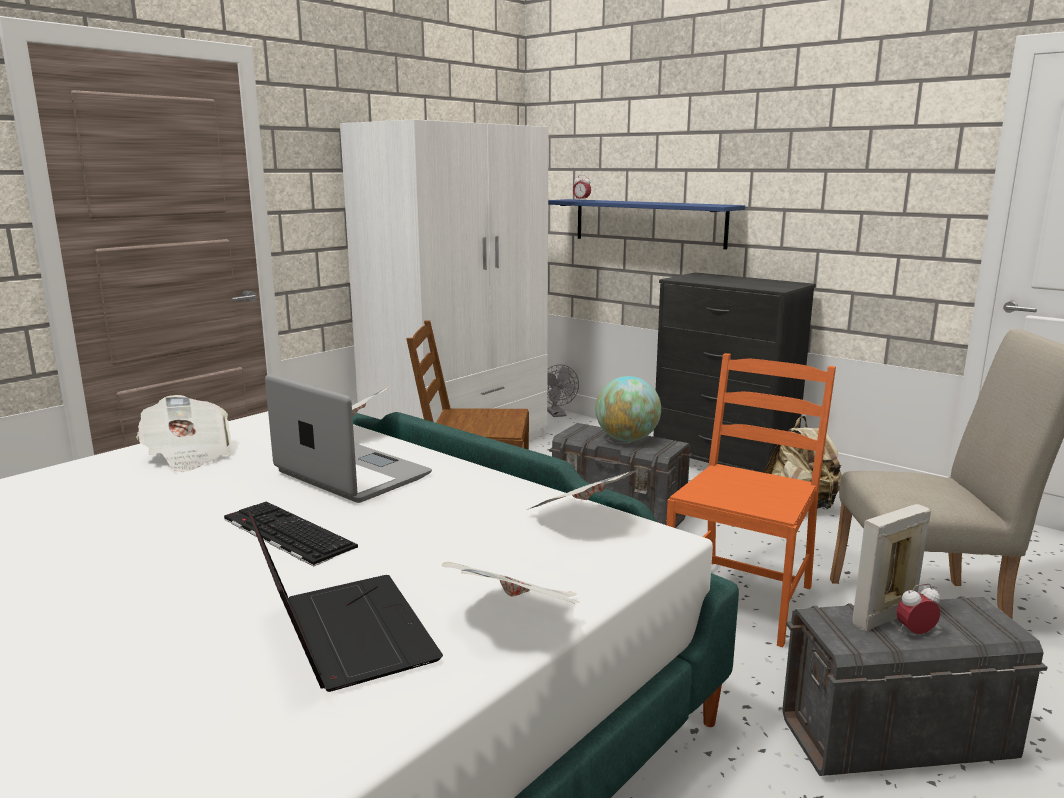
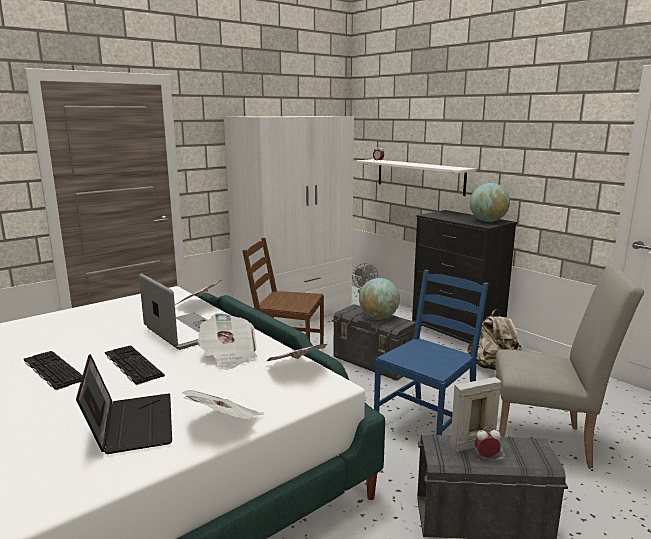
camera: 10 degrees right, 0 degrees up
(136, 554) = (52, 370): none -> keyboard
(188, 456) = (105, 314): newspaper -> newspaper (228, 356)
(648, 222) = (419, 176): blue shelf -> white shelf
(740, 598) = (426, 423): orange chair -> blue chair
(773, 284) = (487, 221): none -> globe

